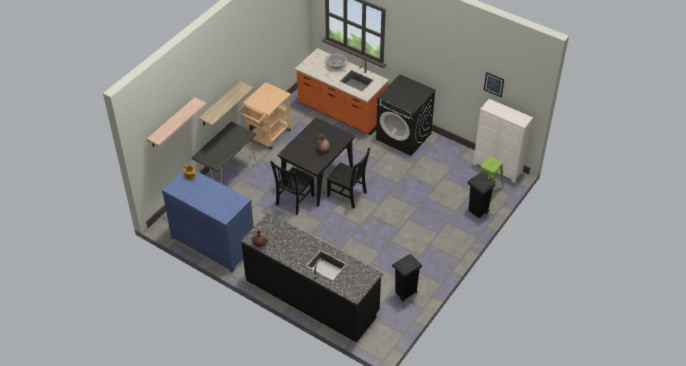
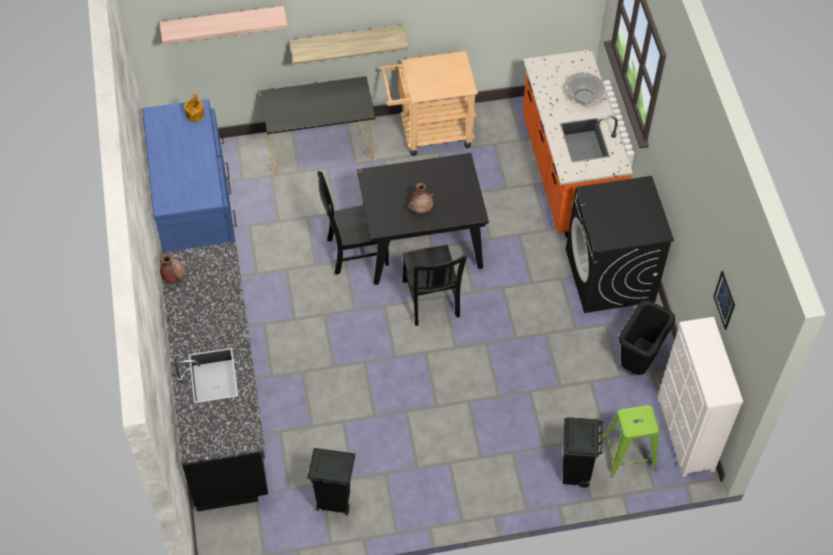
camera: 45 degrees right, 10 degrees up
(451, 158) = (637, 363): none -> black trash can

